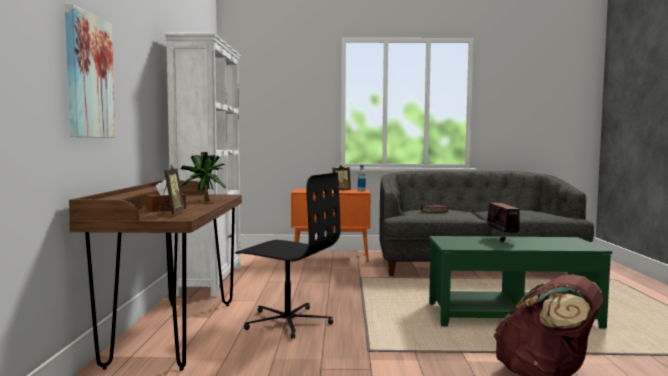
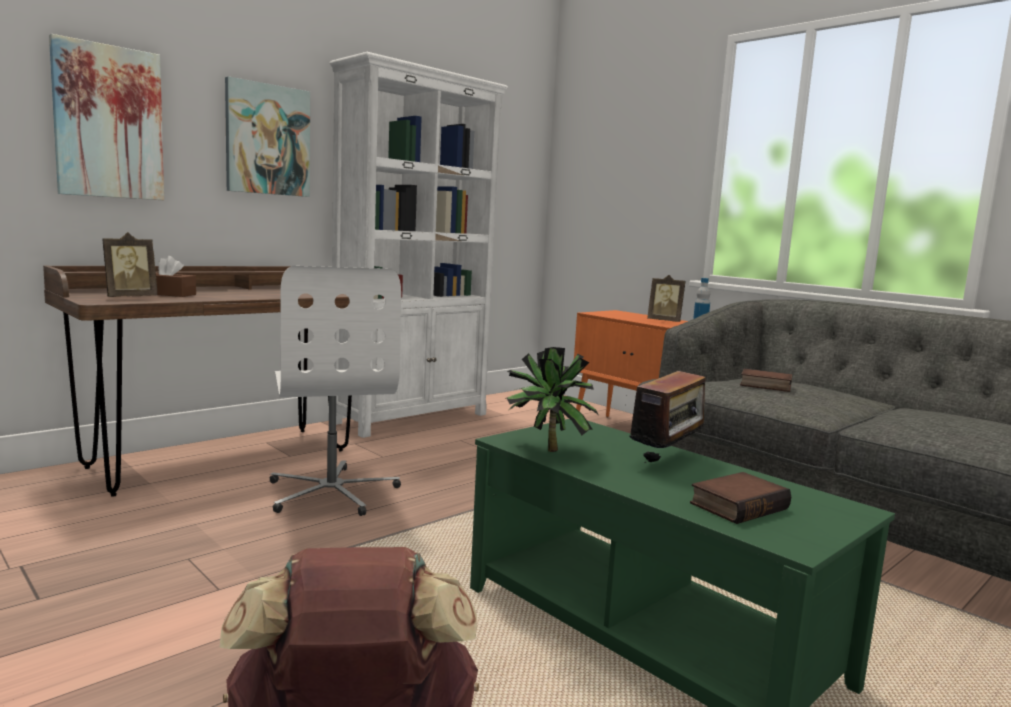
camera: 45 degrees right, 5 degrees up
(142, 88) = (267, 140): none -> picture
(204, 201) = (268, 294): potted plant -> potted plant (545, 451)
(287, 321) = (332, 492): black office chair -> white office chair
(556, 244) = (737, 505): none -> book

